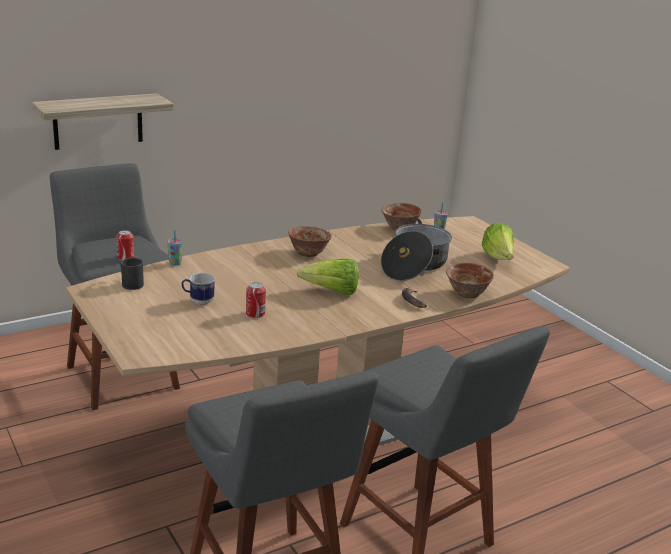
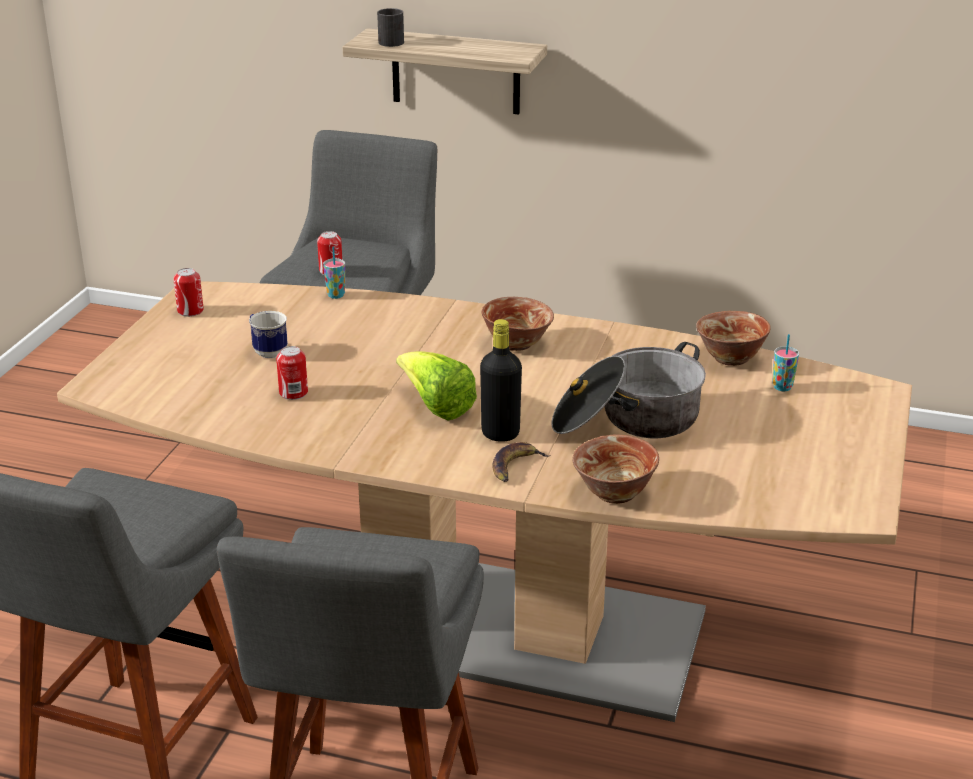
camera: 50 degrees right, 5 degrees up
(109, 299) = (190, 311): none -> can
(130, 283) = (245, 301): black mug -> black mug (391, 41)
(380, 291) = (500, 433): none -> black bottle
(498, 258) = (791, 466): lettuce -> none

